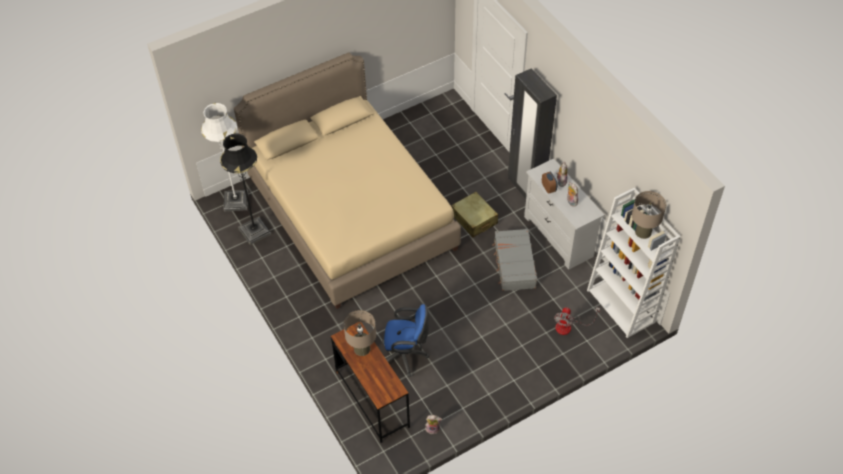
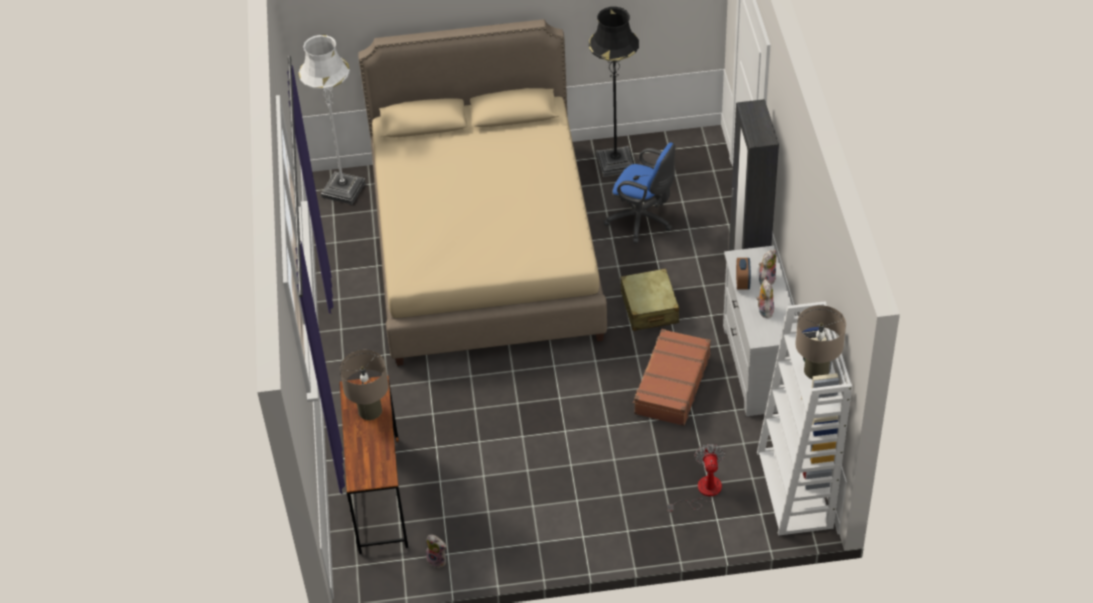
camera: 25 degrees right, 5 degrees down
(254, 231) = (346, 234): black floor lamp -> black floor lamp (615, 163)
(405, 356) = (454, 455): blue office chair -> blue office chair (642, 221)
(514, 264) = (671, 385): grey suitcase -> brown suitcase
(569, 326) = (702, 492): fan -> fan turned 135 degrees clockwise

